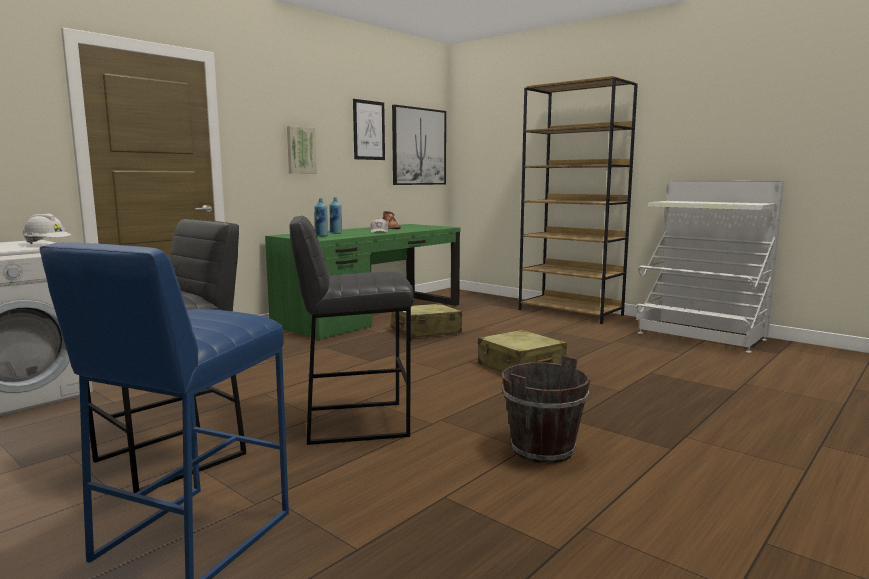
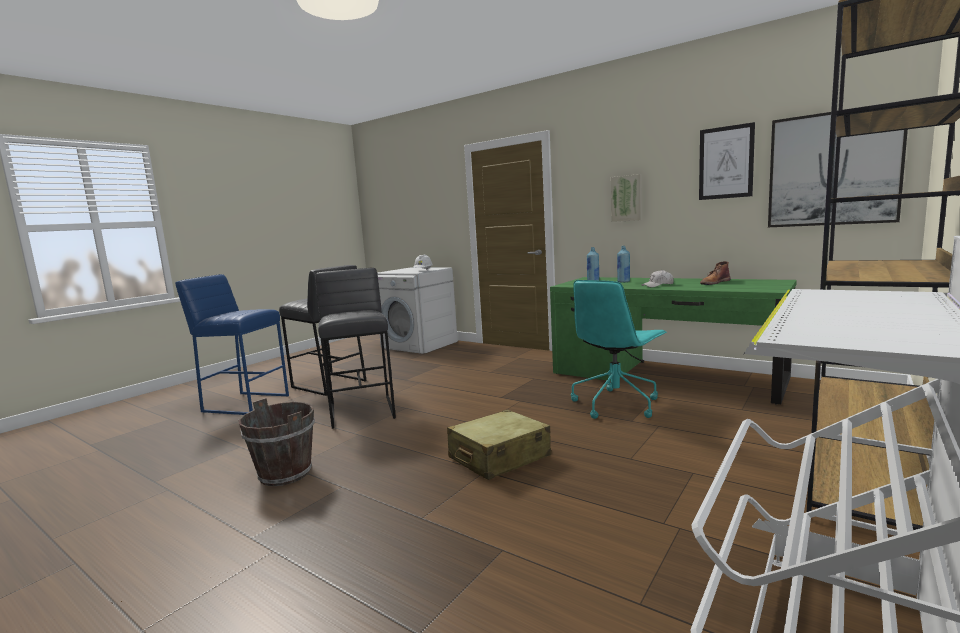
camera: 85 degrees right, 0 degrees up
(425, 331) = (617, 403): beige suitcase -> turquoise office chair

